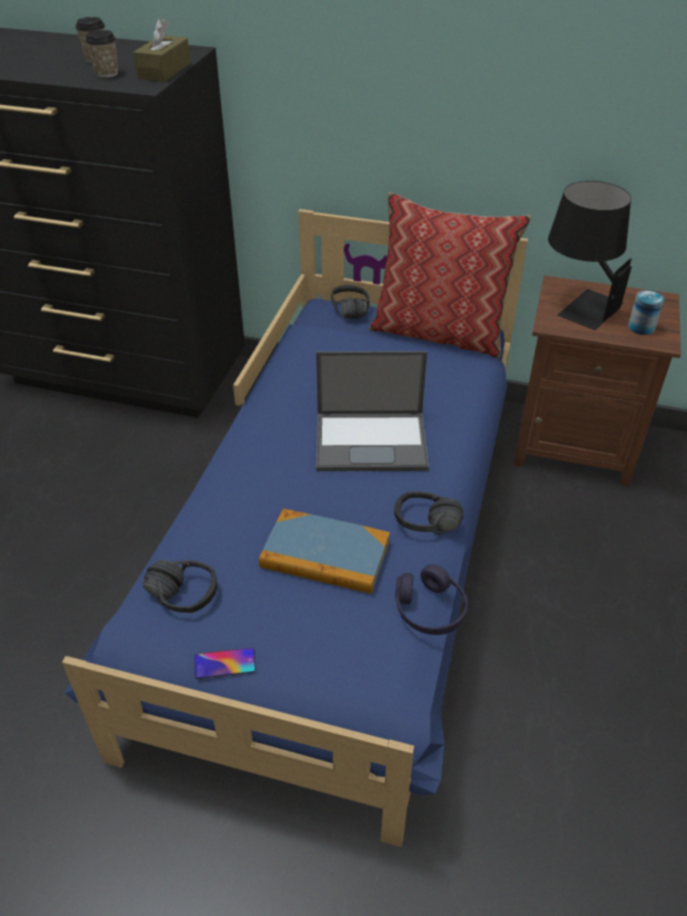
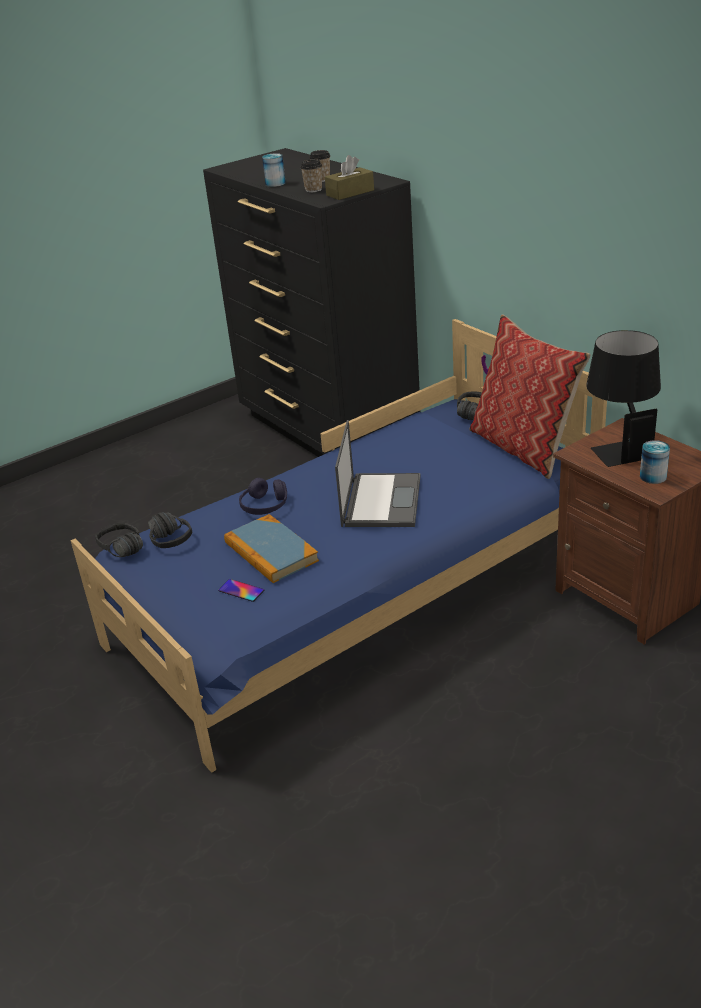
camera: 40 degrees right, 10 degrees down
(36, 72) = (275, 183): none -> can
(225, 663) = (153, 582): phone -> phone (241, 590)
(372, 441) = (381, 500): laptop -> laptop turned 120 degrees counterclockwise
(426, 530) = (351, 564): black headphones -> black headphones (115, 552)
(430, 609) = (297, 606): purple headphones -> purple headphones (264, 506)

